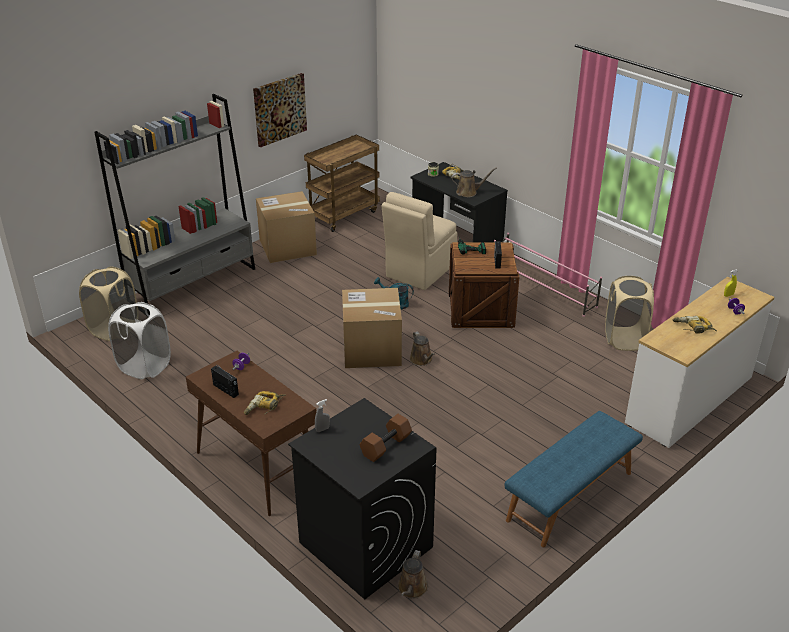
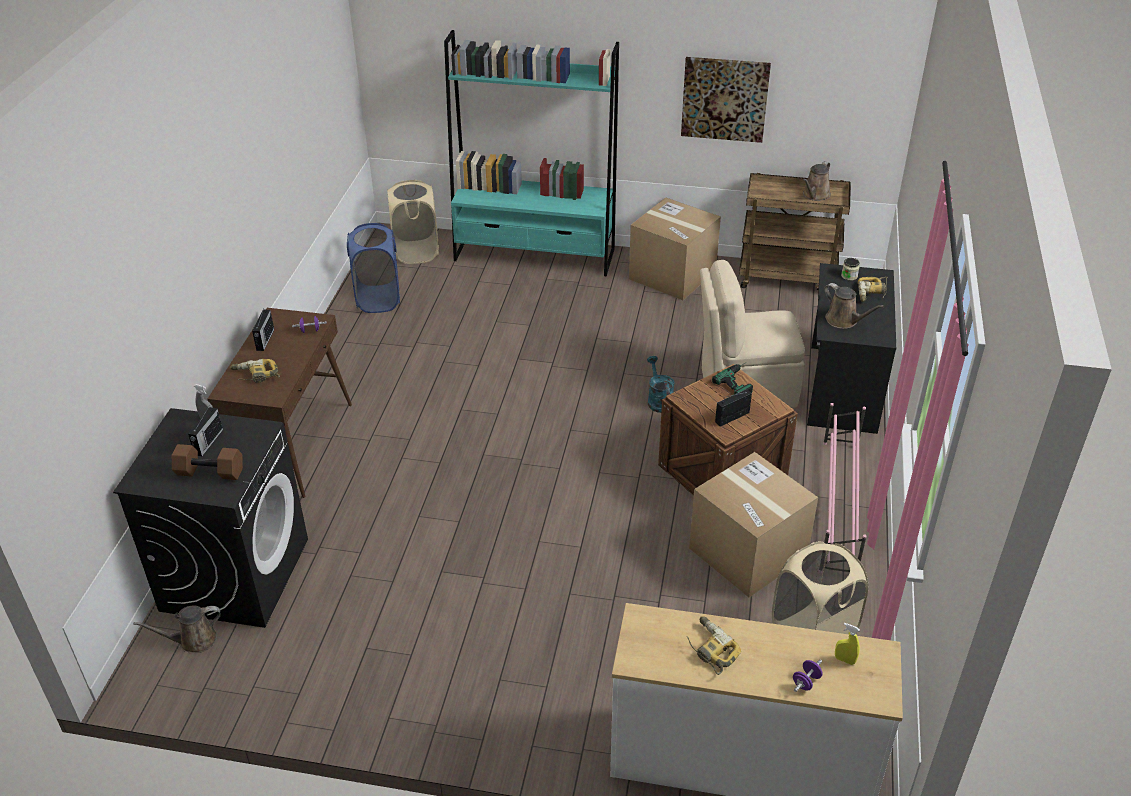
camera: 55 degrees right, 5 degrees up
(144, 366) = (378, 299): white laundry basket -> blue laundry basket
(193, 284) = (535, 255): grey bookcase -> turquoise bookcase
(351, 437) = (208, 442): none -> radio
(372, 350) = (552, 425): cardboard box -> cardboard box (748, 552)
(422, 360) = (572, 472): brown watering can -> brown watering can (815, 195)
(570, 497) = (433, 712): blue bench -> none

